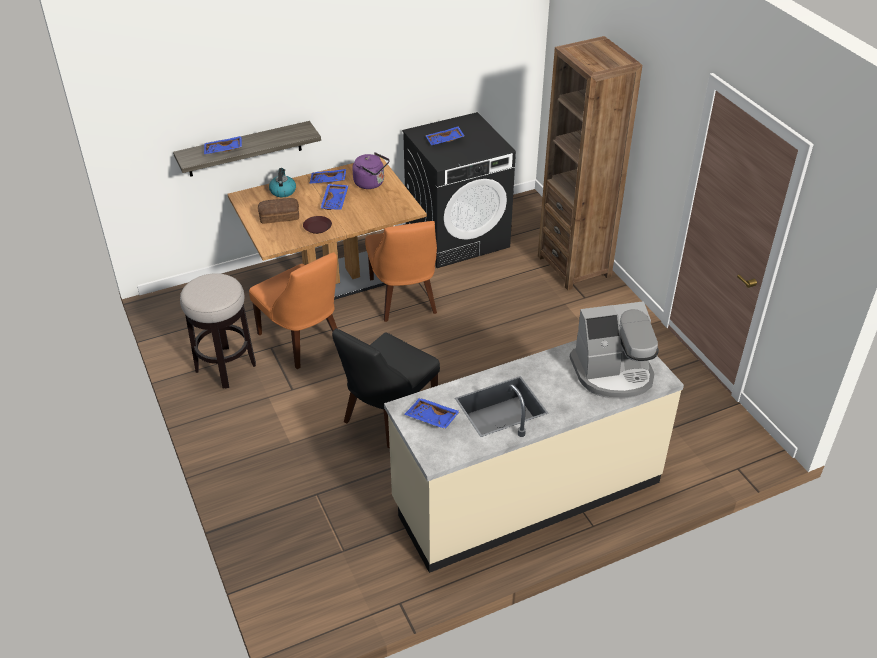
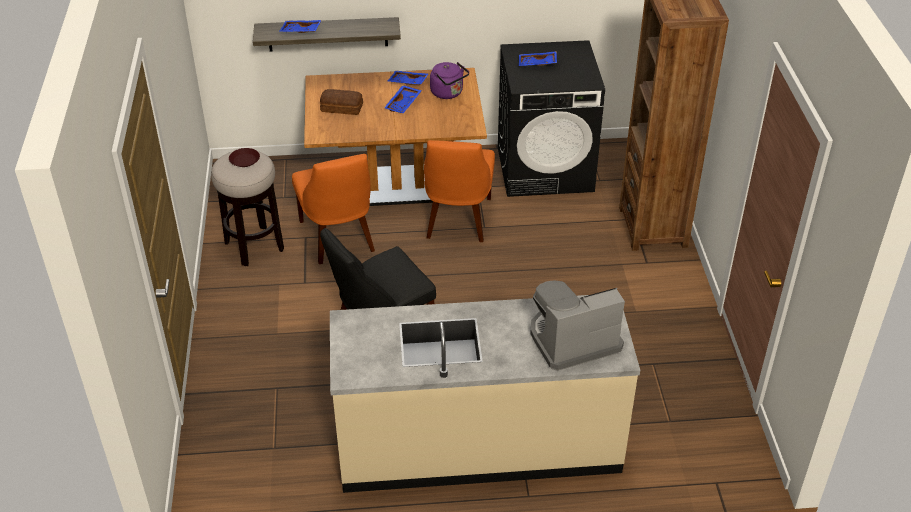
camera: 20 degrees right, 0 degrees up
(283, 191) = (358, 83): kettle -> none
(317, 227) = (371, 126): brown plate -> brown plate (244, 160)
(431, 418) = (365, 337): blue tray -> none
(613, 373) = (572, 340): coffee machine -> coffee machine turned 150 degrees clockwise

